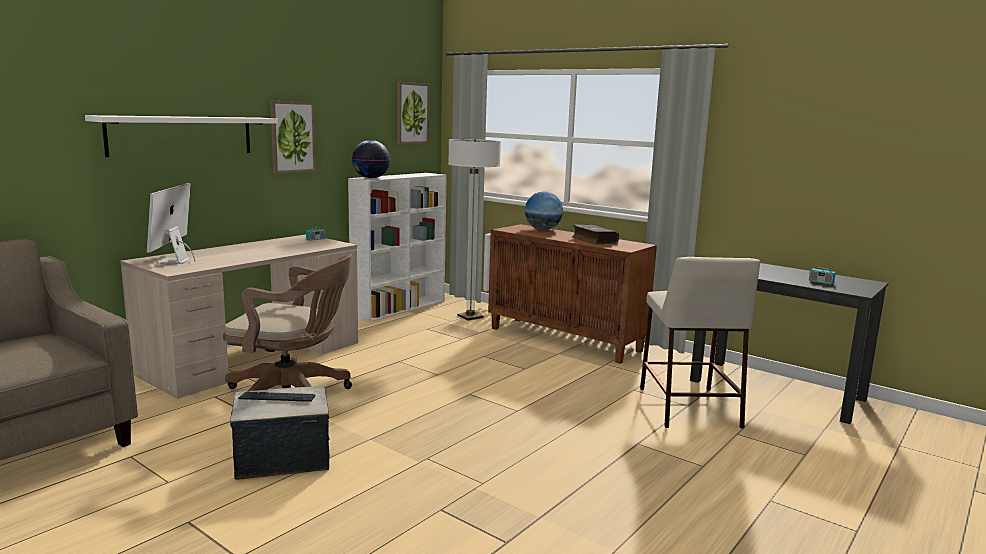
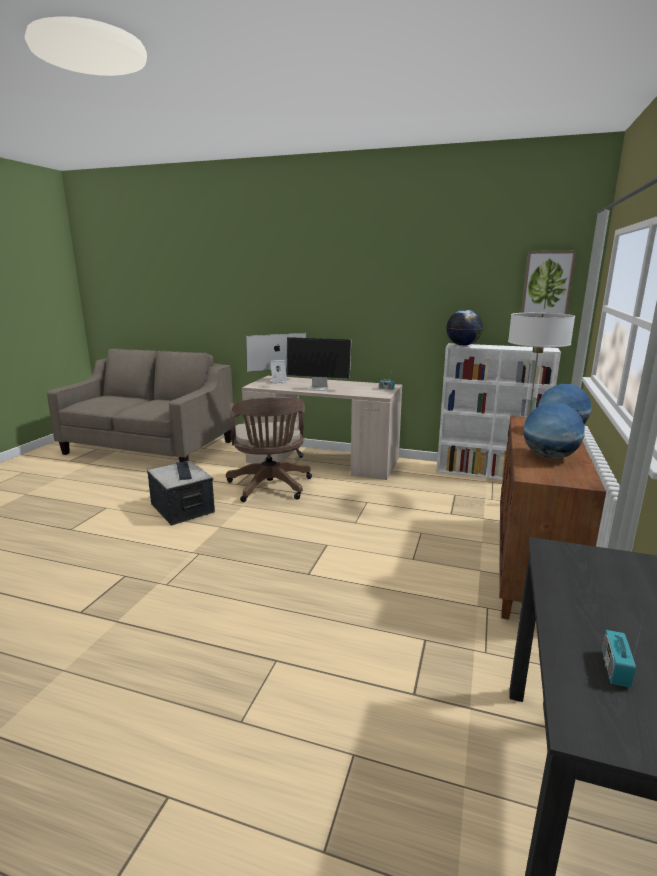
camera: 70 degrees right, 5 degrees up
(181, 135) = (310, 300): white shelf -> none
(259, 254) = (319, 388): none -> monitor
(292, 137) = (397, 304): picture -> none
(593, 240) = (549, 457): book -> globe
(687, 406) = (411, 694): beige stool -> none

